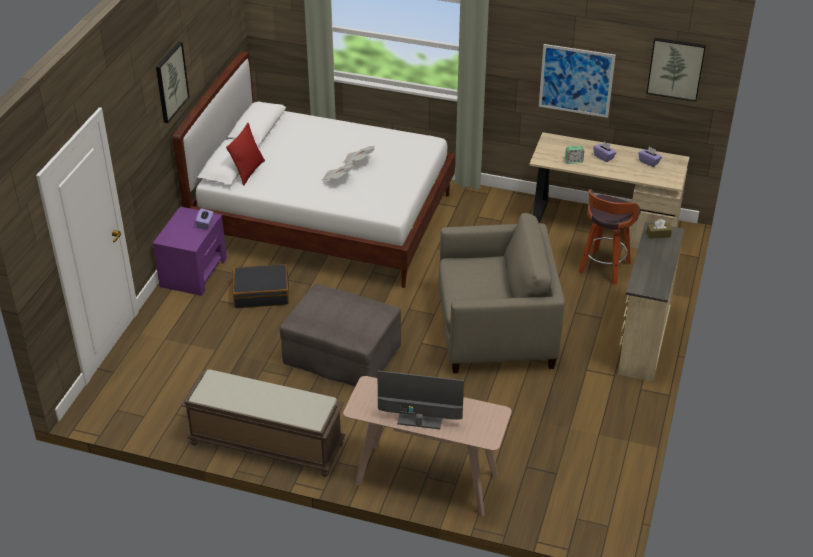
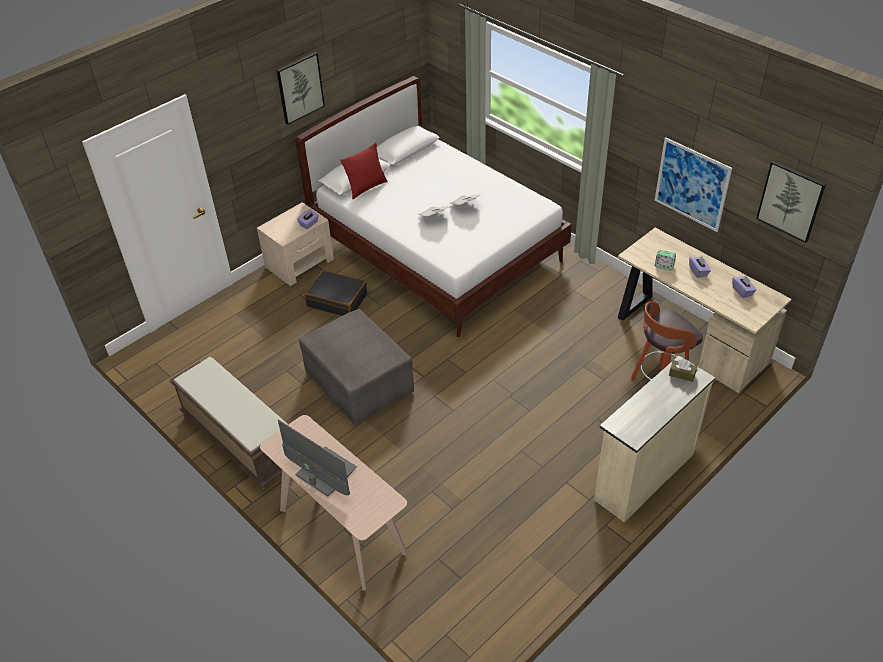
camera: 30 degrees right, 5 degrees up
(194, 272) = (300, 262): purple nightstand -> beige nightstand
(495, 331) = (508, 410): beige armchair -> none

